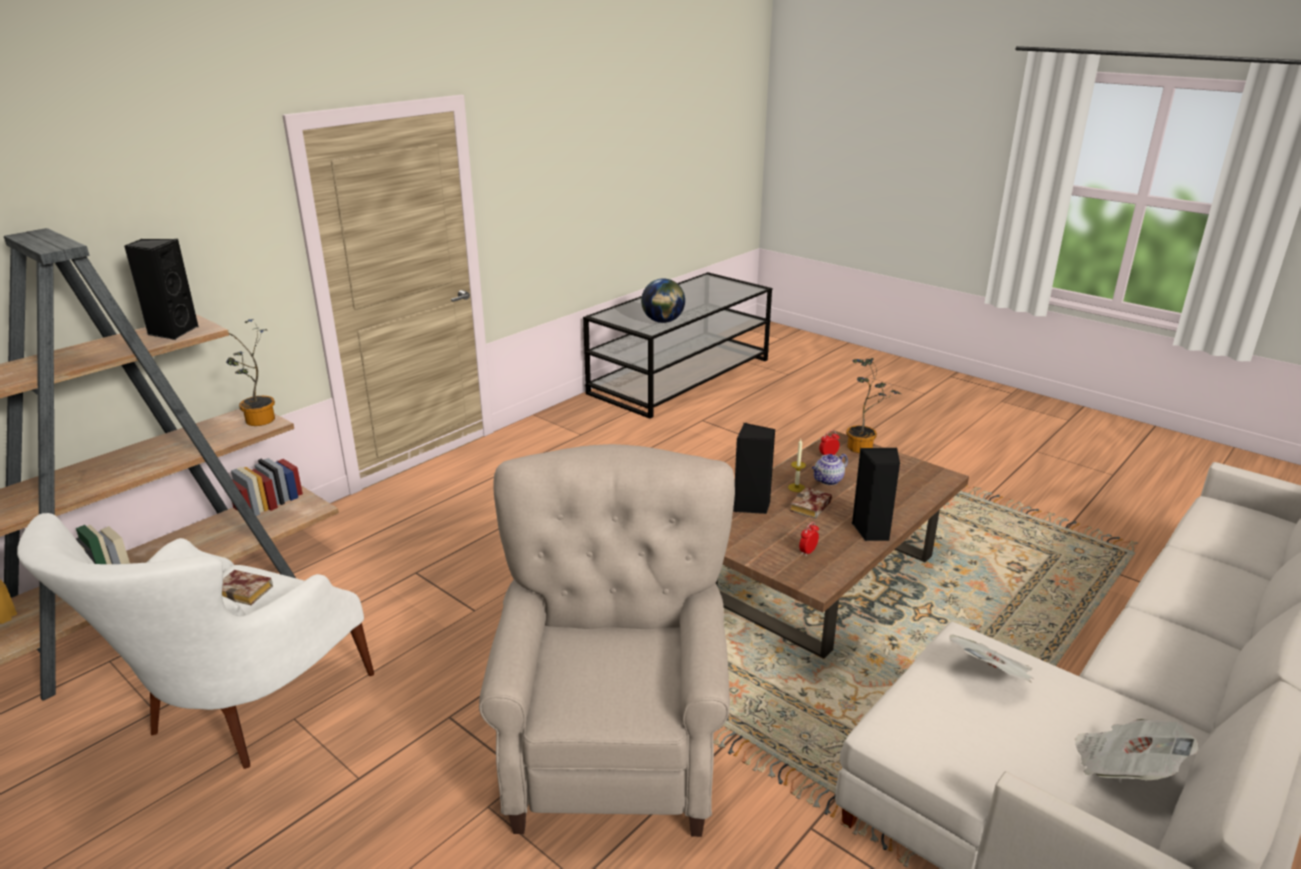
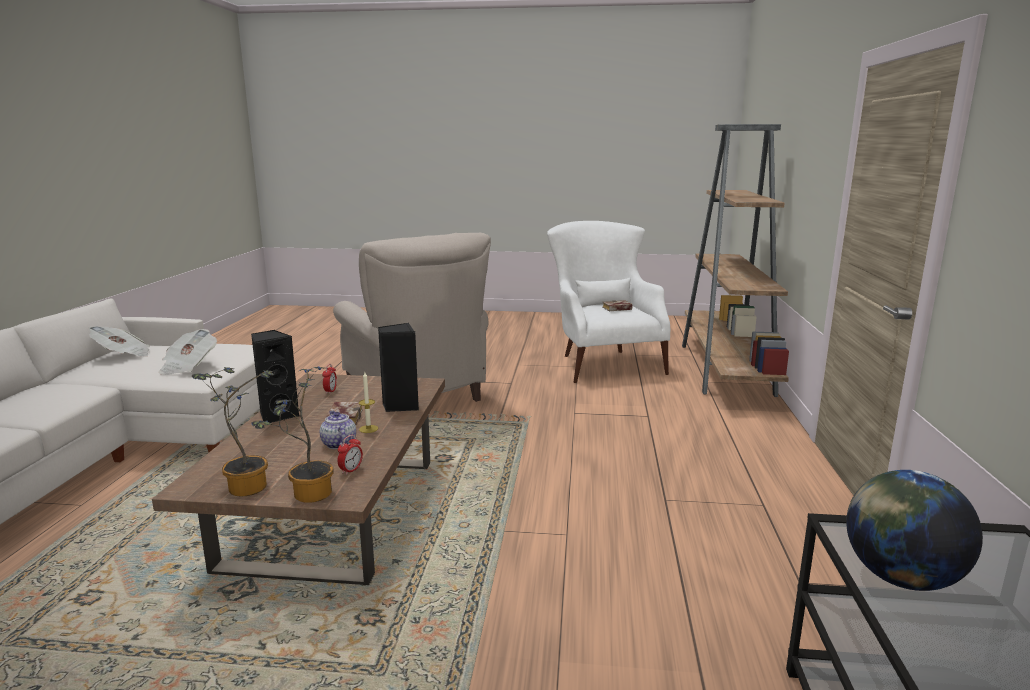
camera: 145 degrees right, 10 degrees down
(172, 332) = (752, 199): black speaker -> none
(259, 422) = (747, 286): potted plant -> potted plant (245, 485)
(828, 480) = (338, 444): teapot -> teapot turned 45 degrees counterclockwise

